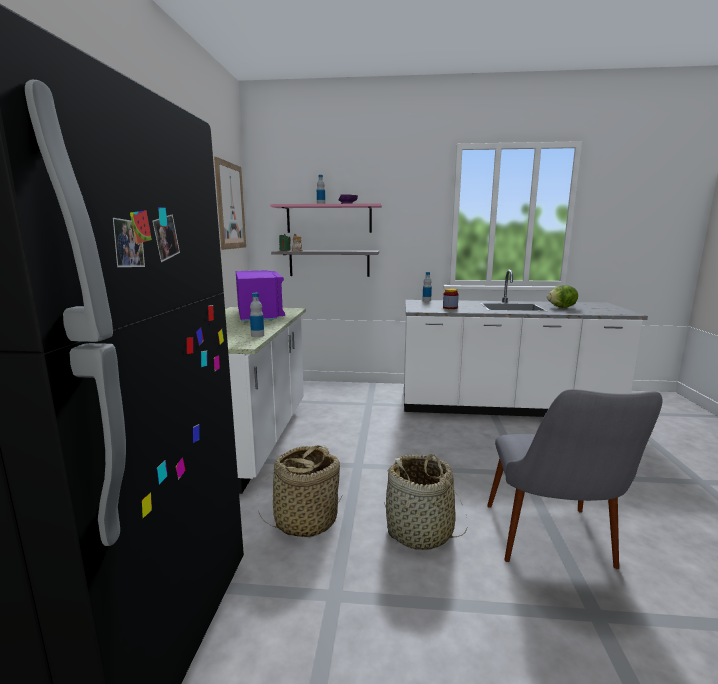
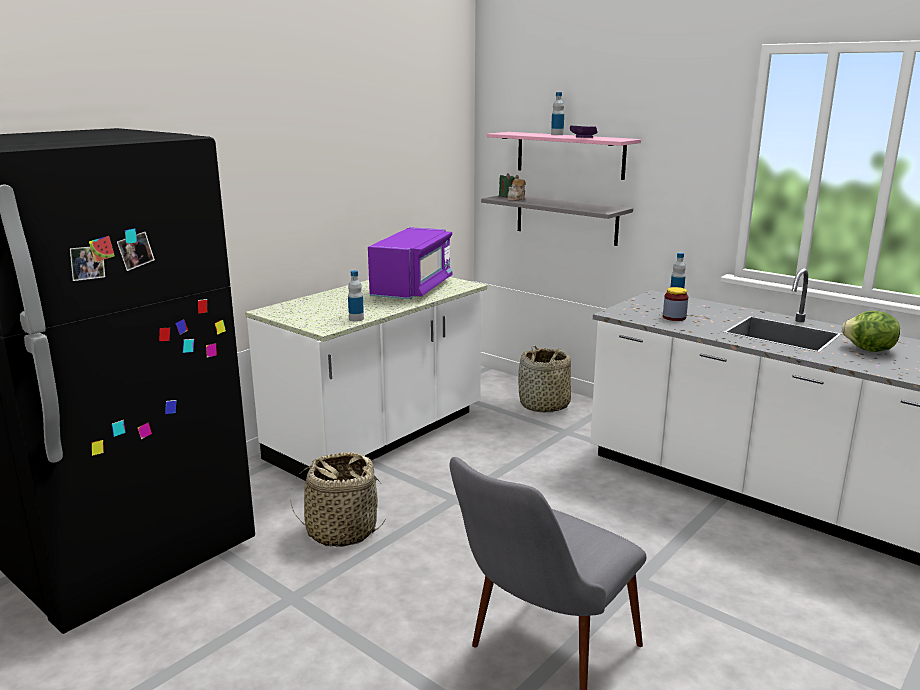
camera: 35 degrees right, 5 degrees up
(230, 206) = (434, 137): picture -> none
(420, 531) = (428, 584): basket -> basket (544, 405)

